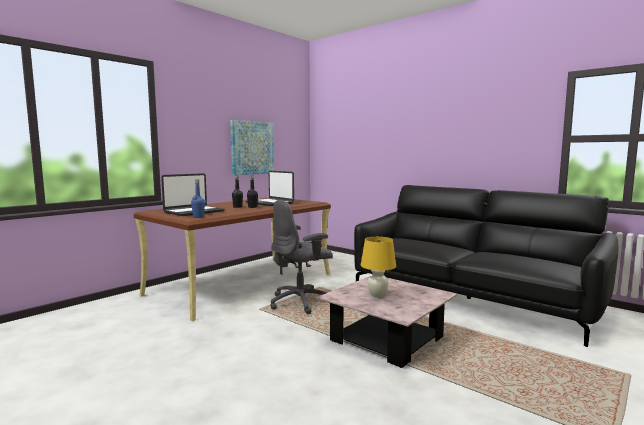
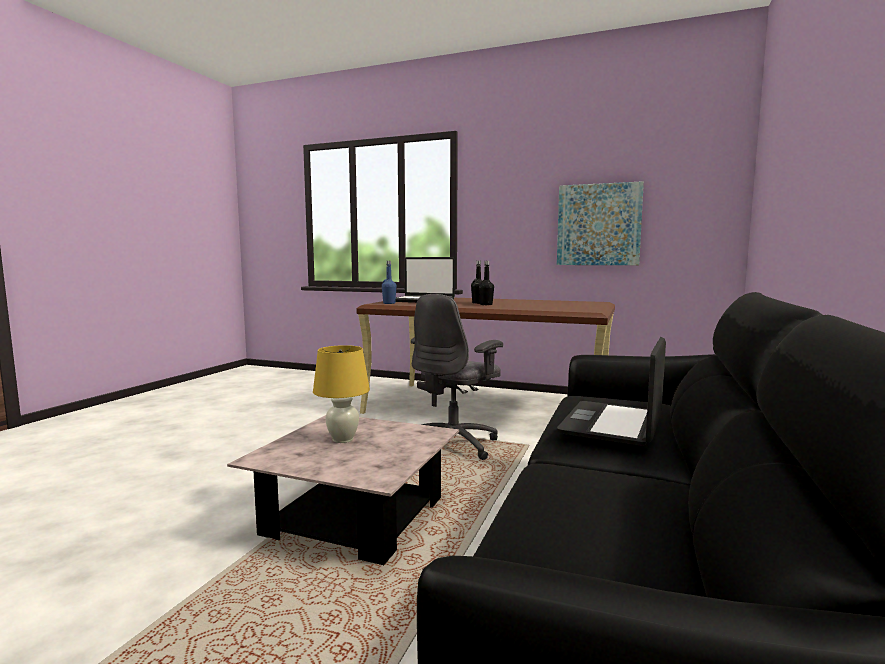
camera: 70 degrees right, 0 degrees up
(270, 203) = (536, 305): laptop -> laptop (613, 424)
(301, 302) = (454, 445): grey office chair -> grey office chair turned 90 degrees counterclockwise

